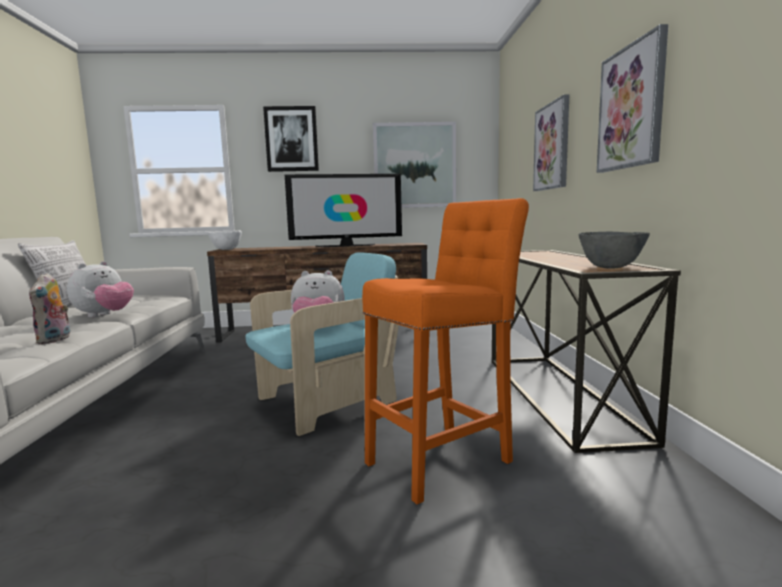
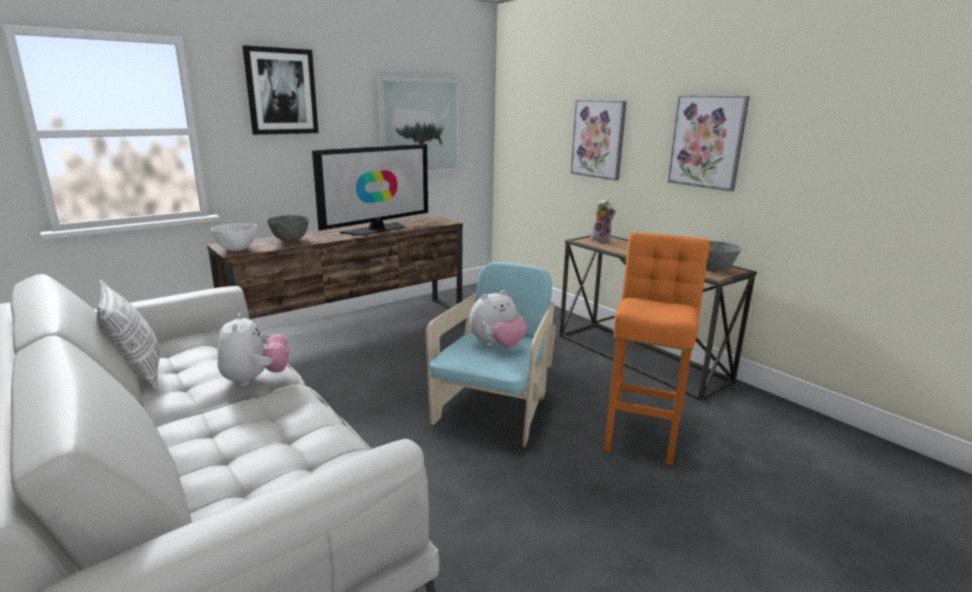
camera: 35 degrees left, 10 degrees up
(55, 340) = (317, 426): plush toy -> plush toy (602, 240)
(271, 248) = (290, 240): none -> grey bowl

